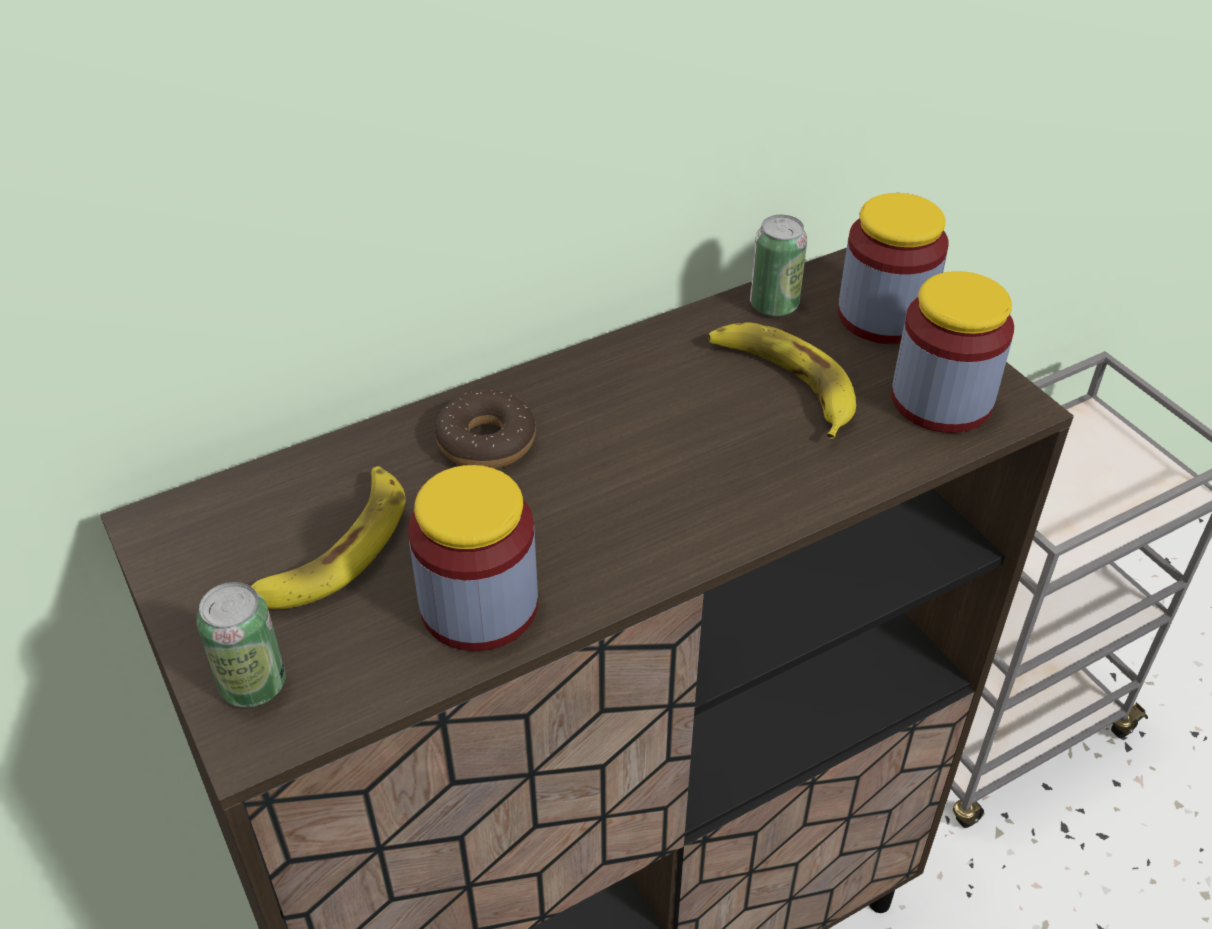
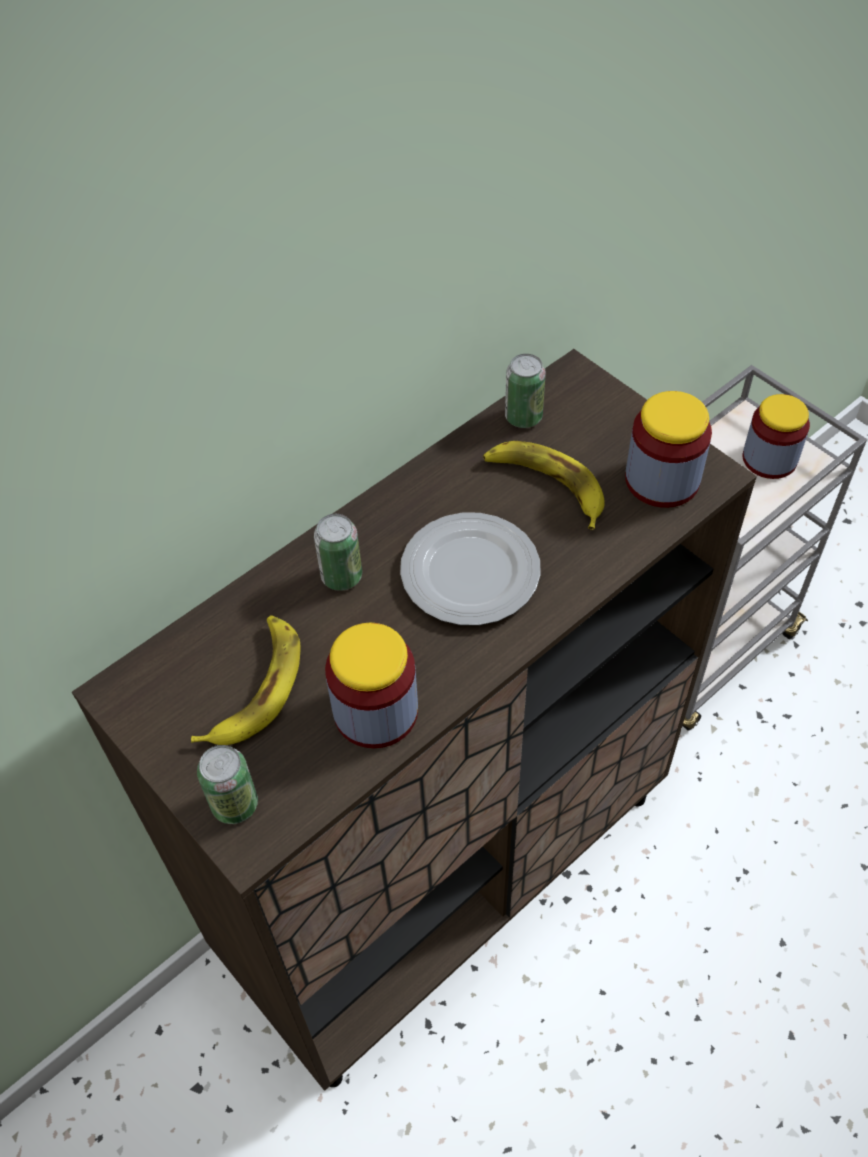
camera: 10 degrees left, 10 degrees up
(486, 442) = (341, 576): donut -> can
(653, 466) = (468, 574): none -> plate
(884, 316) = (606, 413): jar -> jar (769, 459)

